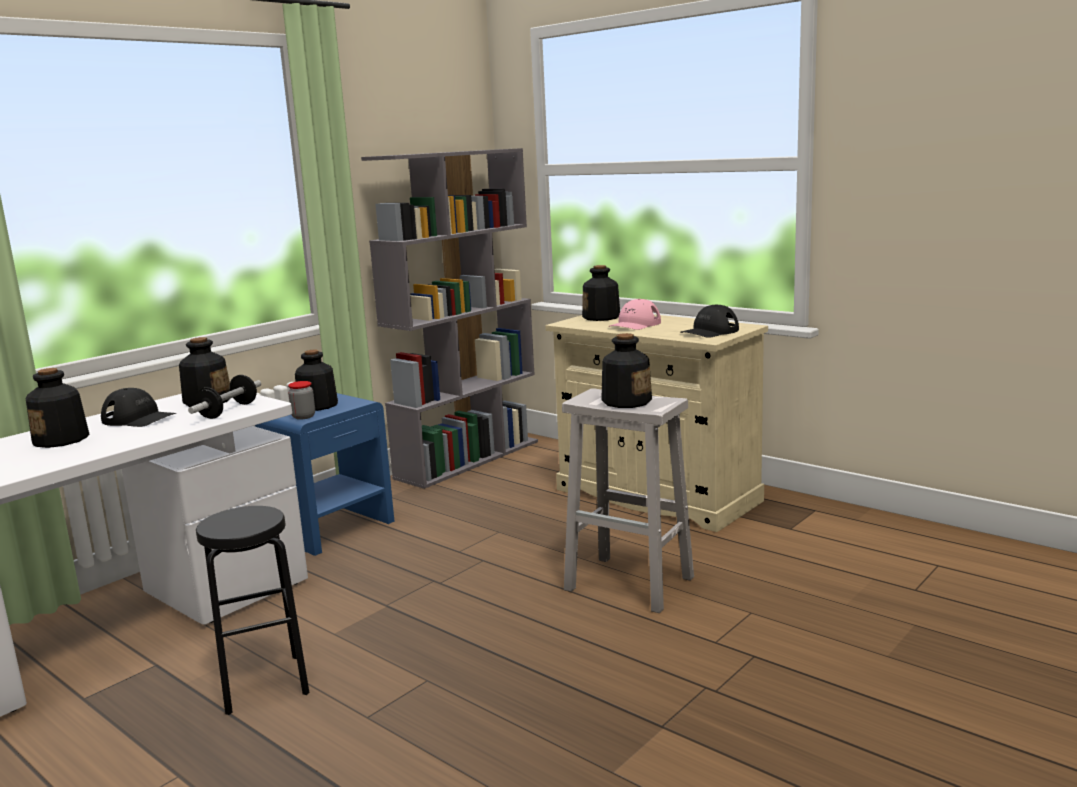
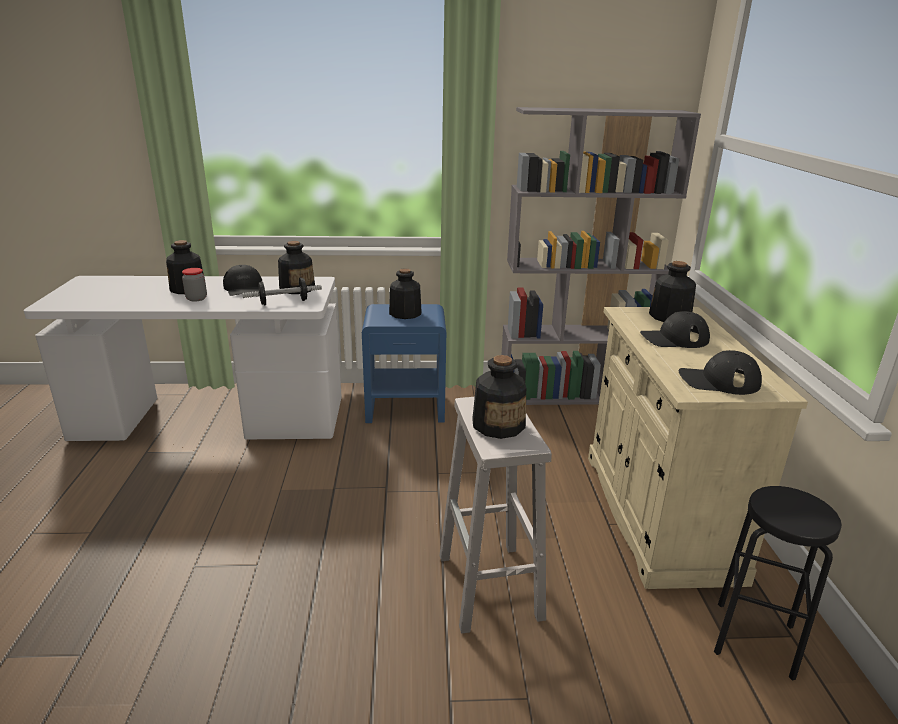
camera: 45 degrees right, 10 degrees up
(264, 684) = (203, 500): black stool -> black stool (754, 639)
(303, 416) = (378, 320): jar -> jar (196, 298)
(635, 324) = (674, 338): pink cap -> black cap

